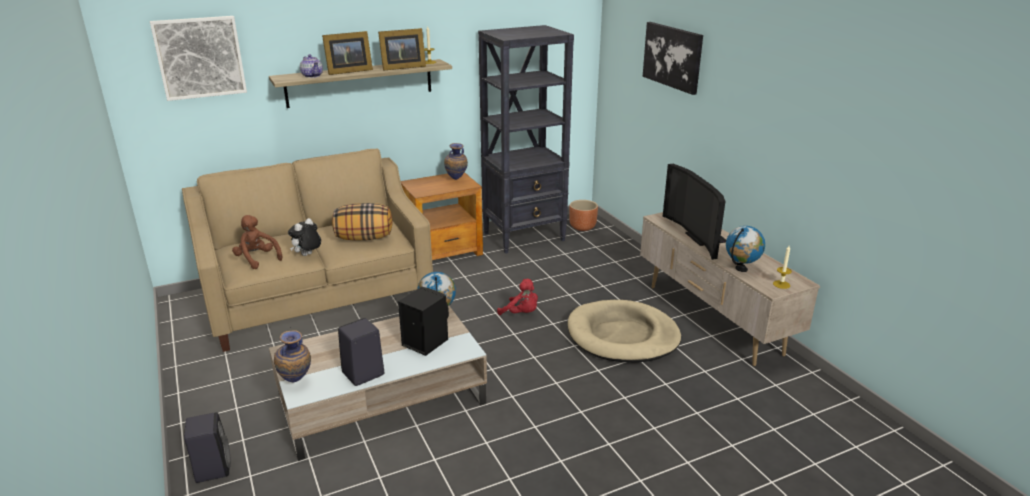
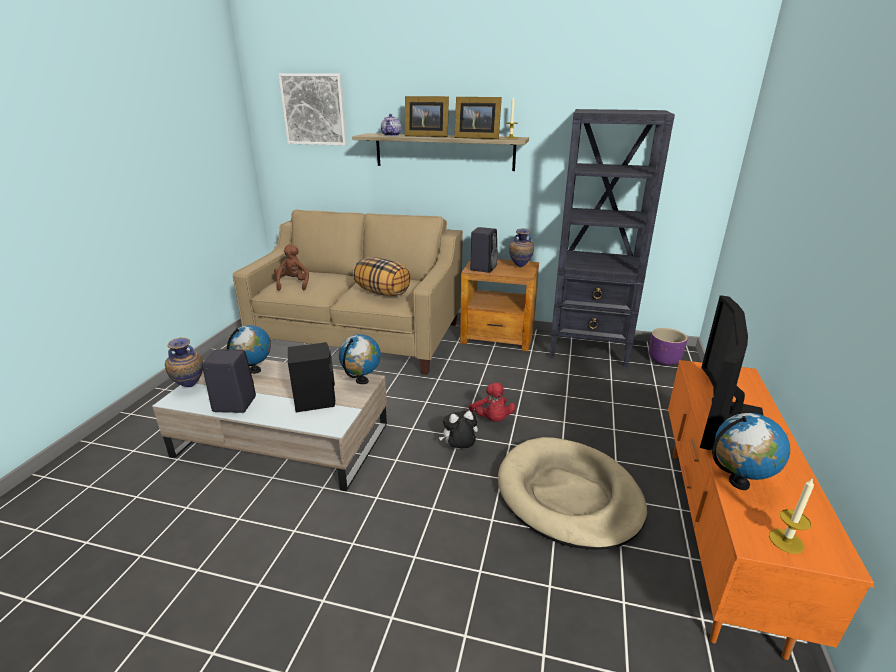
camera: 40 degrees right, 0 degrees up
(212, 467) = (128, 431): black speaker -> black speaker (483, 268)
(307, 255) = (326, 293): plush toy -> plush toy (459, 449)
(331, 346) = (255, 370): none -> globe
(582, 227) = (663, 360): brown planter -> purple planter
(673, 56) = (801, 148): picture -> none
(712, 319) = (716, 536): beige tv stand -> orange tv stand

